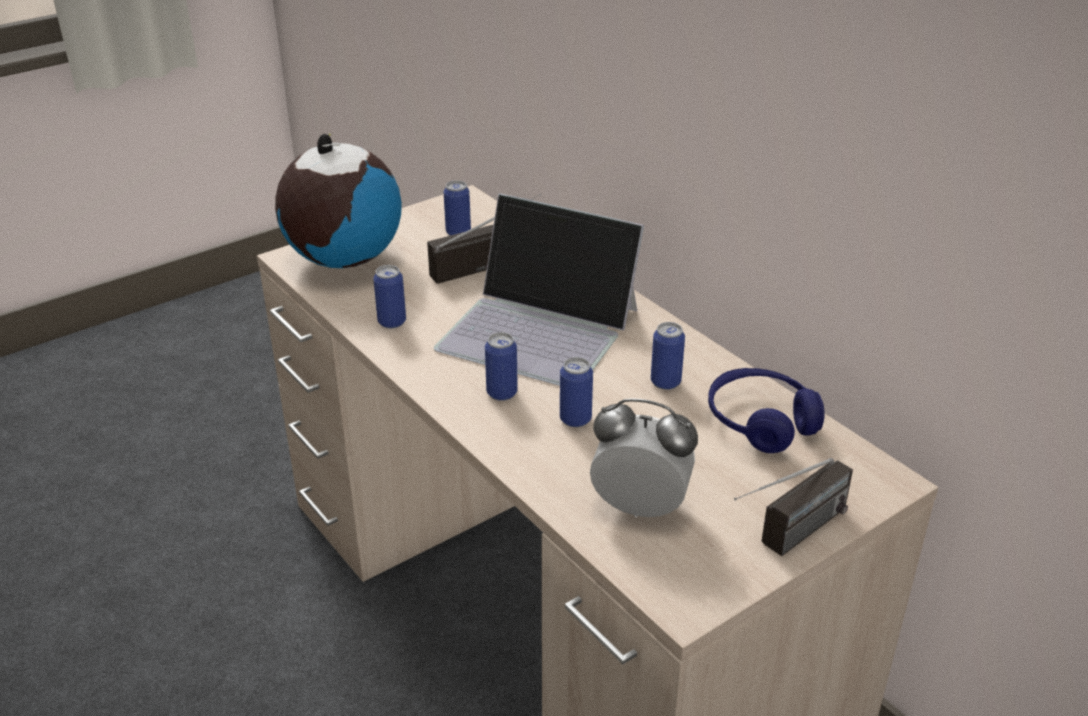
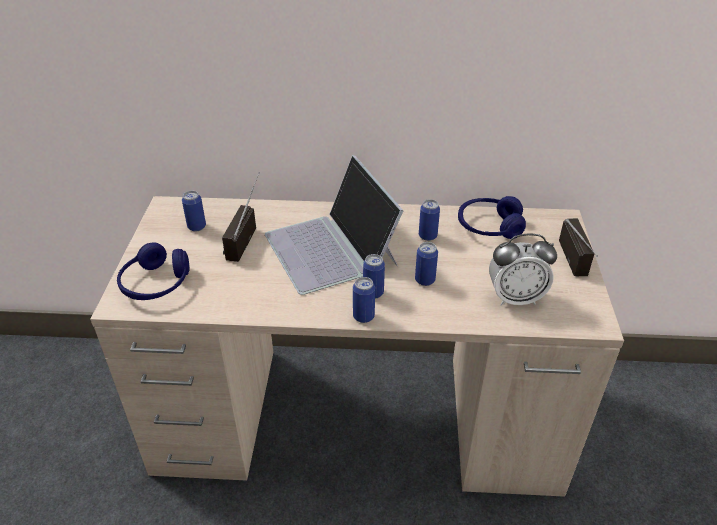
camera: 50 degrees left, 5 degrees up
(343, 259) = (156, 284): globe -> blue headphones
(392, 322) = (252, 298): can -> can (363, 316)
(540, 328) = (332, 249): laptop -> laptop turned 90 degrees clockwise
(639, 507) = (515, 298): alarm clock -> alarm clock turned 150 degrees counterclockwise

